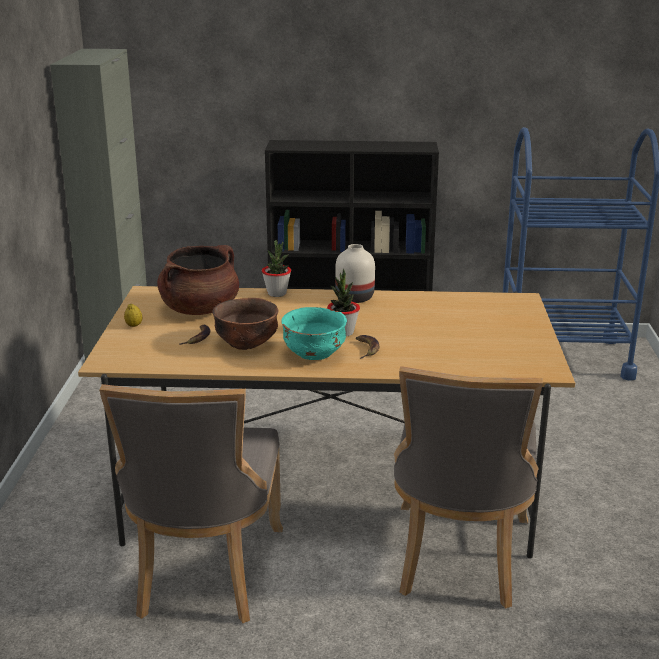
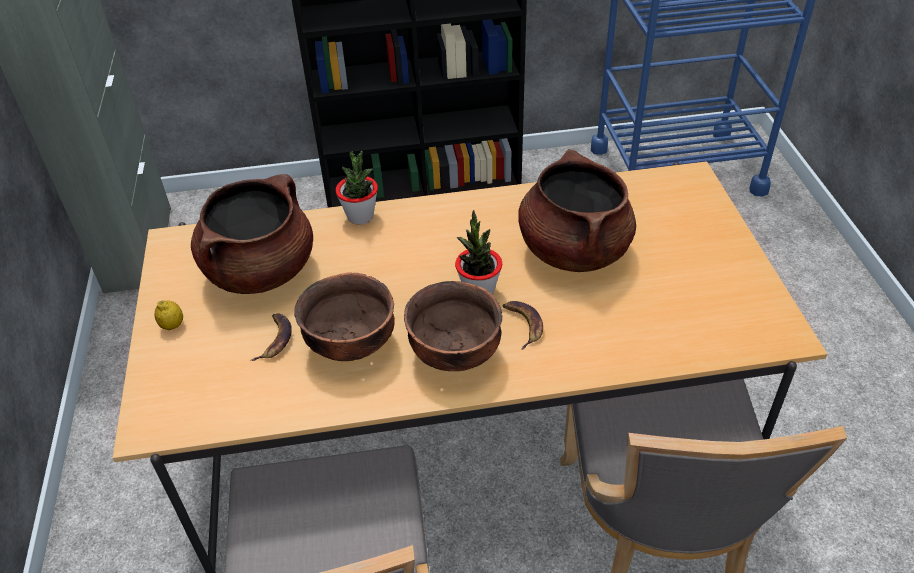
camera: 10 degrees left, 20 degrees up
(315, 355) = (456, 353): turquoise bowl -> brown bowl
(355, 298) = (472, 210): white vase -> none
(418, 322) = (573, 250): none -> brown cooking pot

